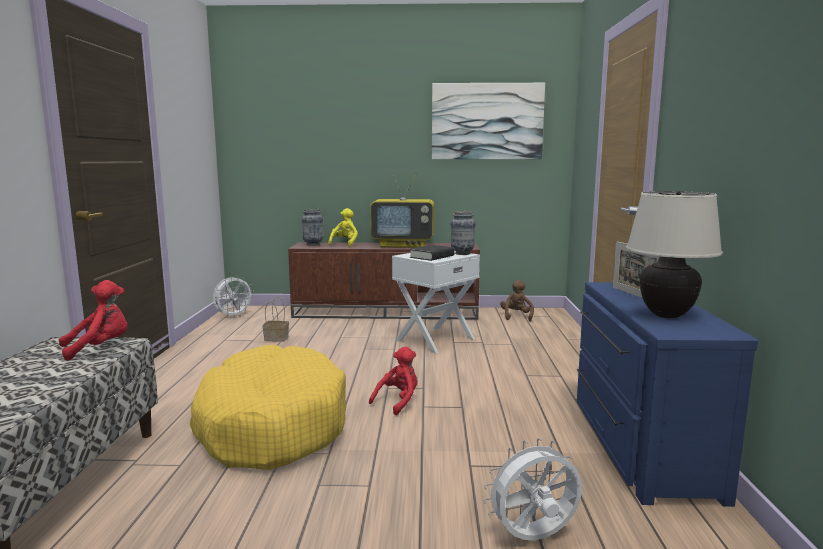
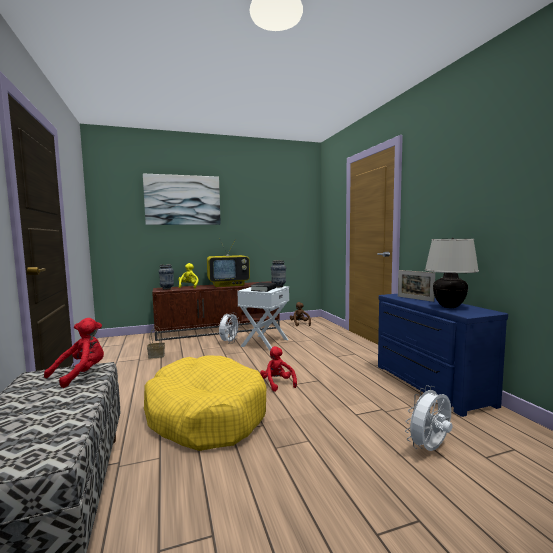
camera: 20 degrees left, 5 degrees down
(233, 316) = (109, 345): white fan -> white fan (229, 342)
(398, 402) = (277, 384): red plush toy -> red plush toy turned 45 degrees counterclockwise
(487, 121) = (273, 207): picture -> picture (183, 200)

